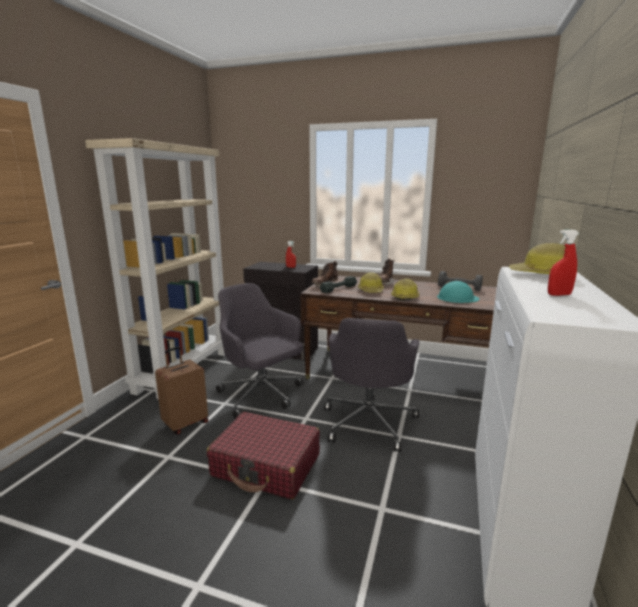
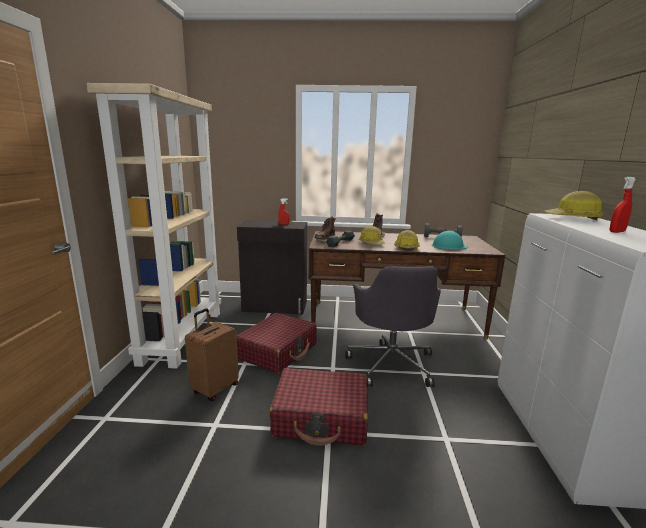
camera: 15 degrees left, 0 degrees up
(261, 395) = (278, 351): grey office chair -> red suitcase

